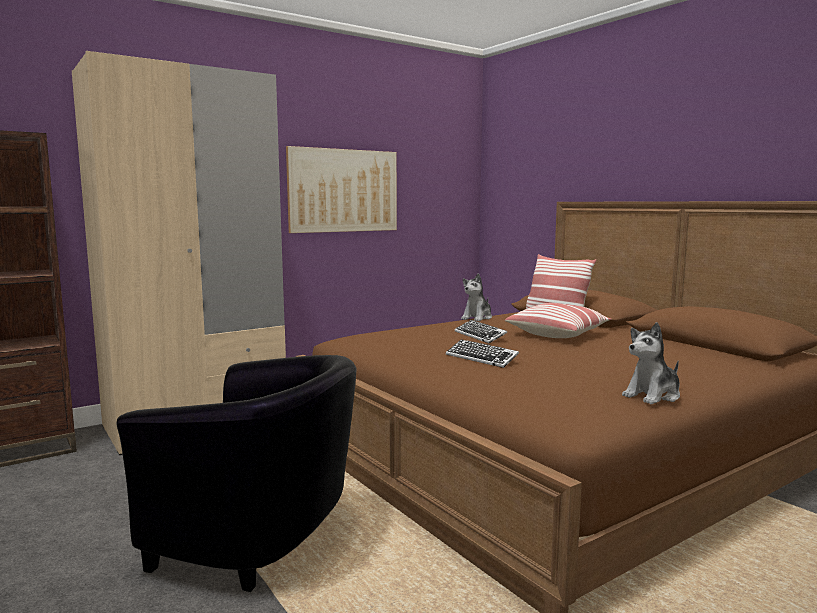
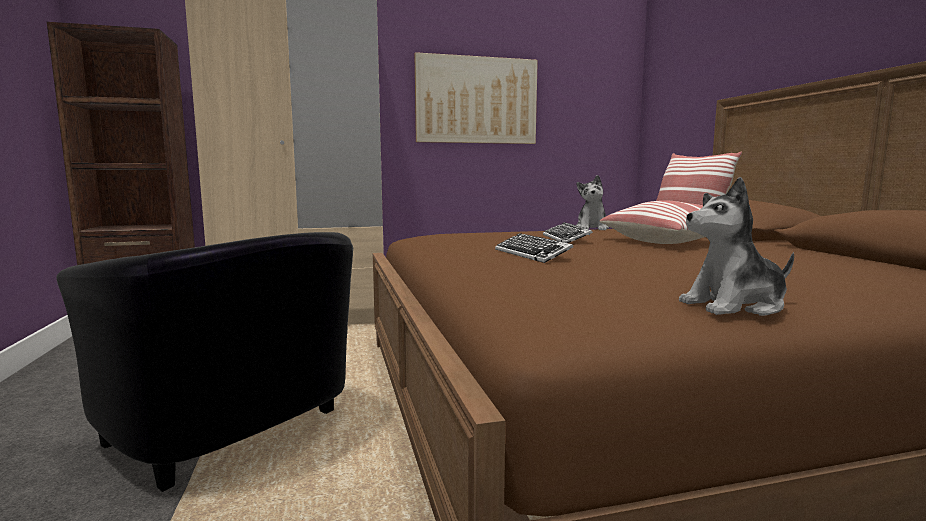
camera: 20 degrees right, 0 degrees up
(477, 318) = (592, 228): plush toy -> plush toy turned 45 degrees counterclockwise

